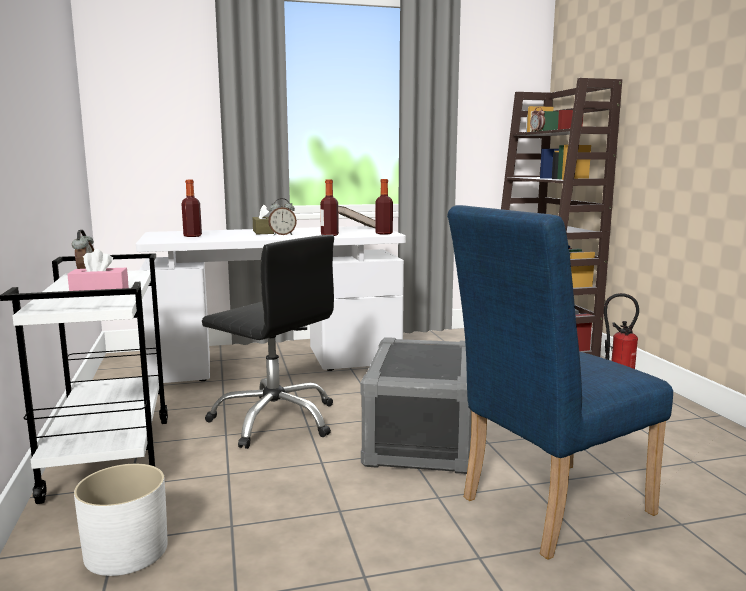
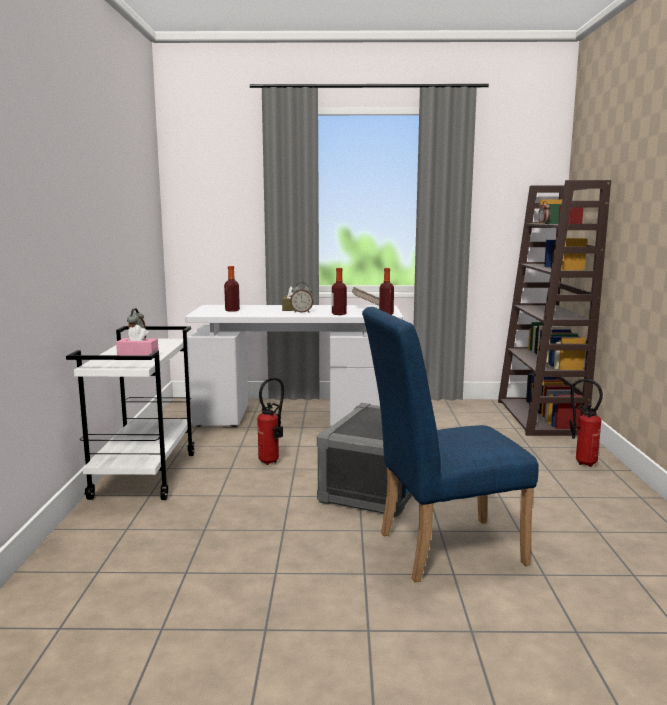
camera: 15 degrees right, 0 degrees up
(127, 550) = (131, 535): white planter -> none
(275, 420) = (272, 461): black office chair -> fire extinguisher

